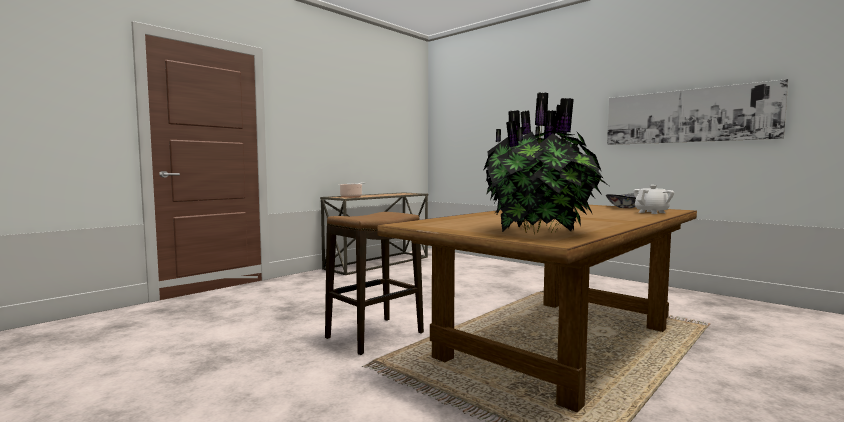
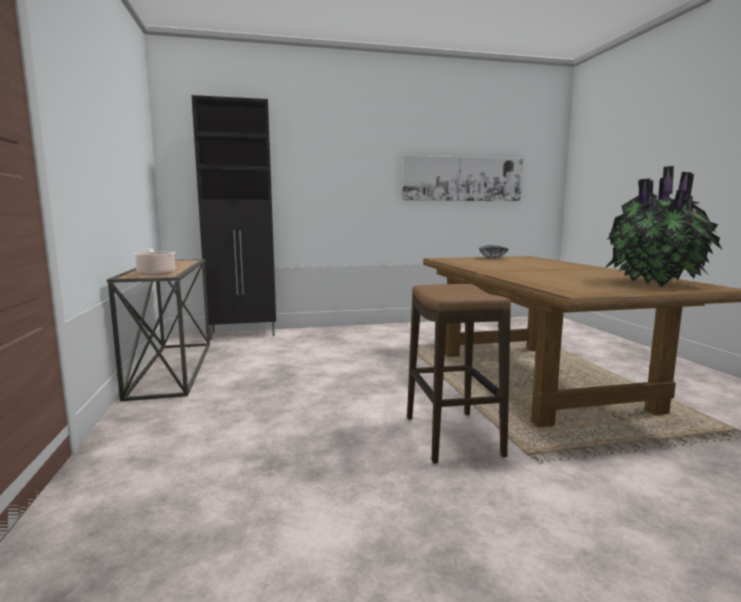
camera: 55 degrees left, 5 degrees up
(462, 256) = (244, 334): none -> black cabinet
(652, 212) = (537, 260): white teapot -> none

